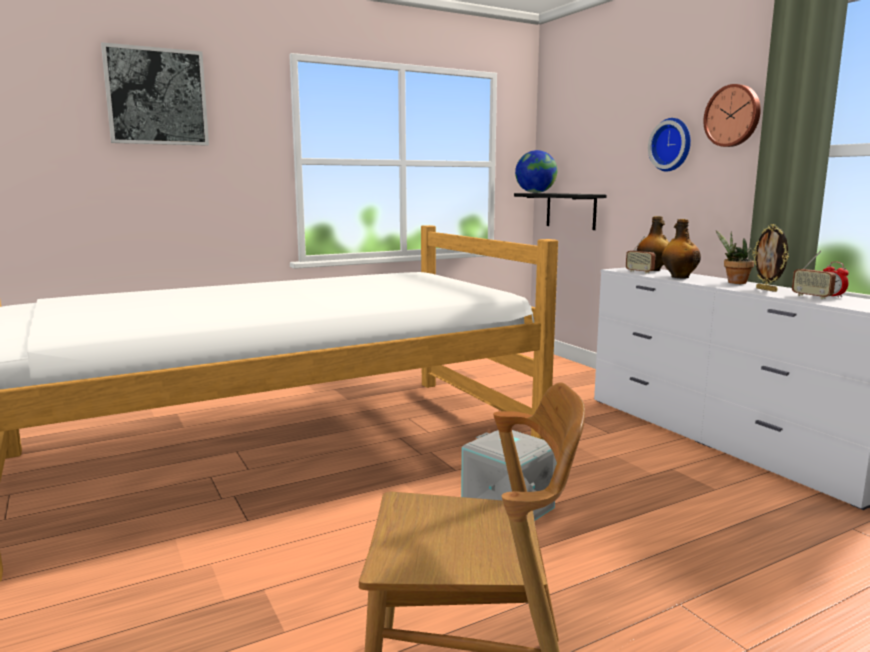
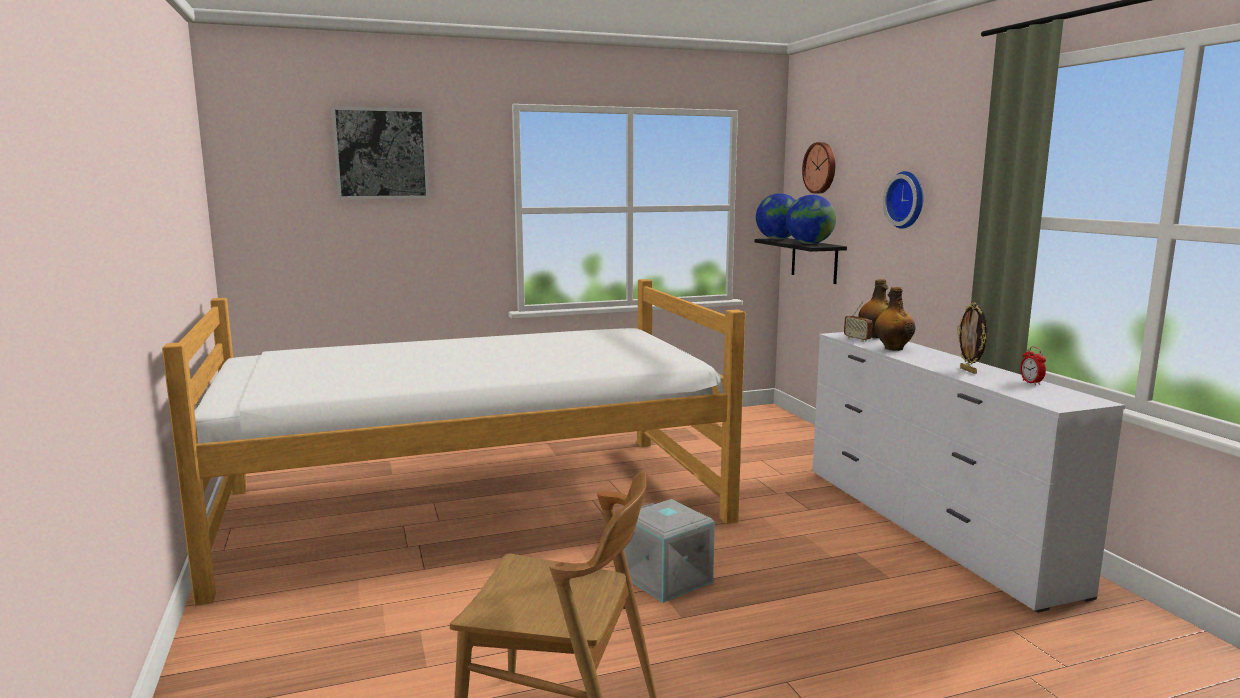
camera: 10 degrees right, 0 degrees up
(570, 193) = (809, 244): none -> globe
(733, 116) = (962, 175): wall clock -> wall clock (821, 168)
(733, 282) = (945, 358): potted plant -> none
(811, 297) = (1006, 383): radio -> none

